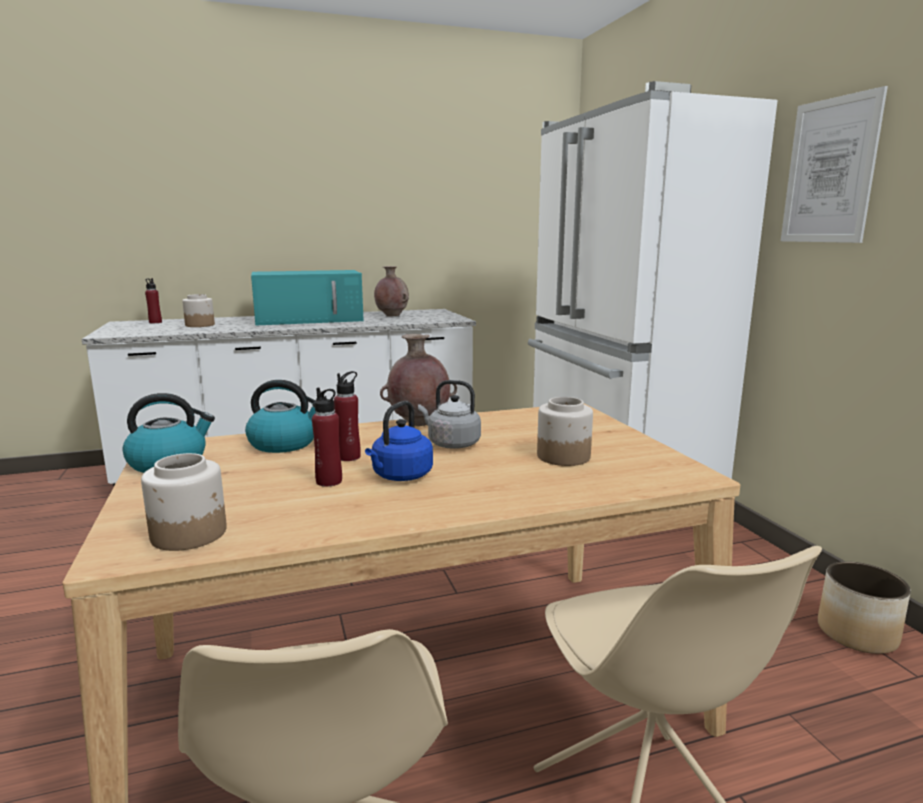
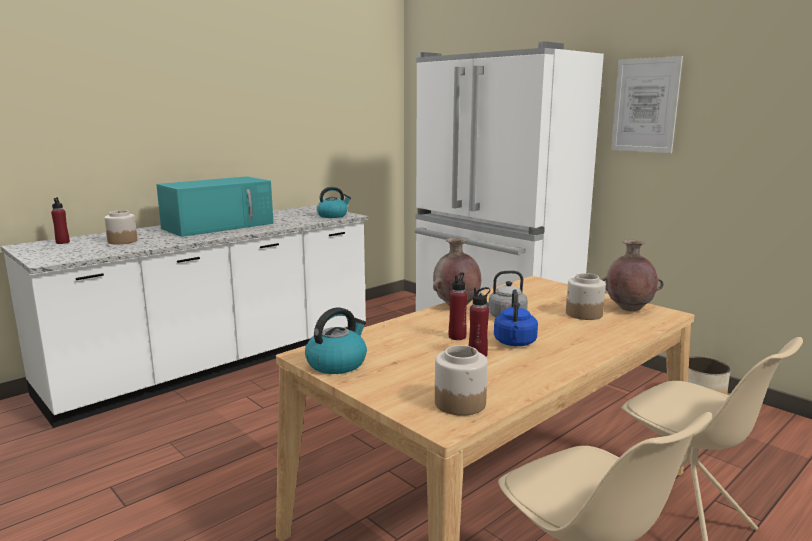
camera: 25 degrees left, 0 degrees up
(284, 443) = (393, 335): kettle -> kettle (333, 216)
(391, 316) = (286, 216): brown vase -> brown vase (628, 309)

